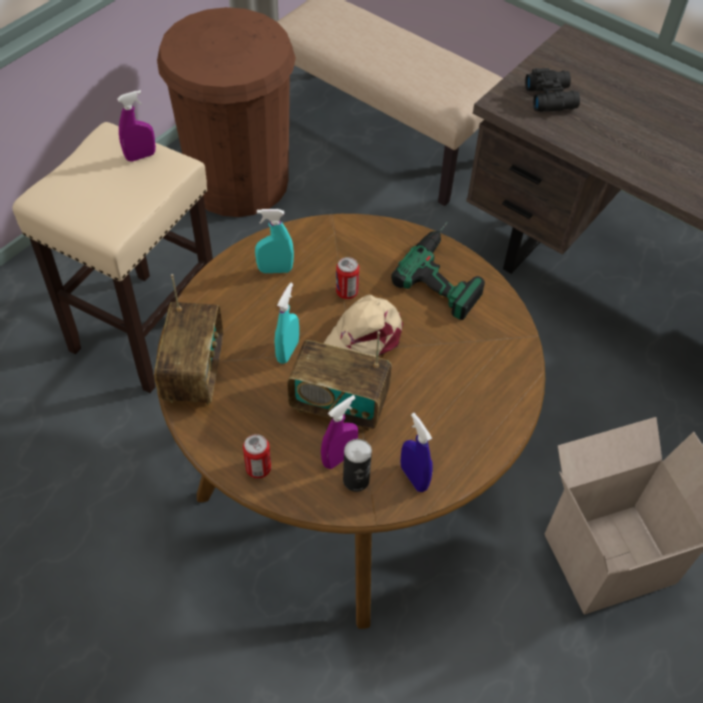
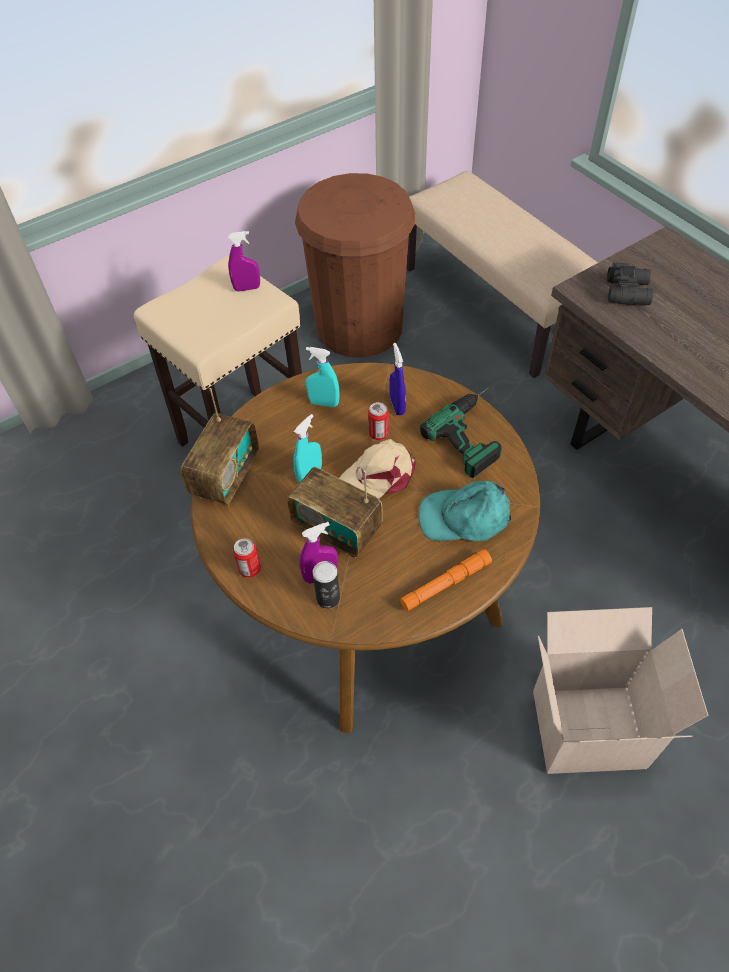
camera: 20 degrees right, 0 degrees up
(414, 477) = (379, 608): blue spray bottle -> blue spray bottle (397, 406)
(468, 362) = (464, 517): none -> turquoise cap
(473, 436) = (446, 583): none -> orange flashlight

